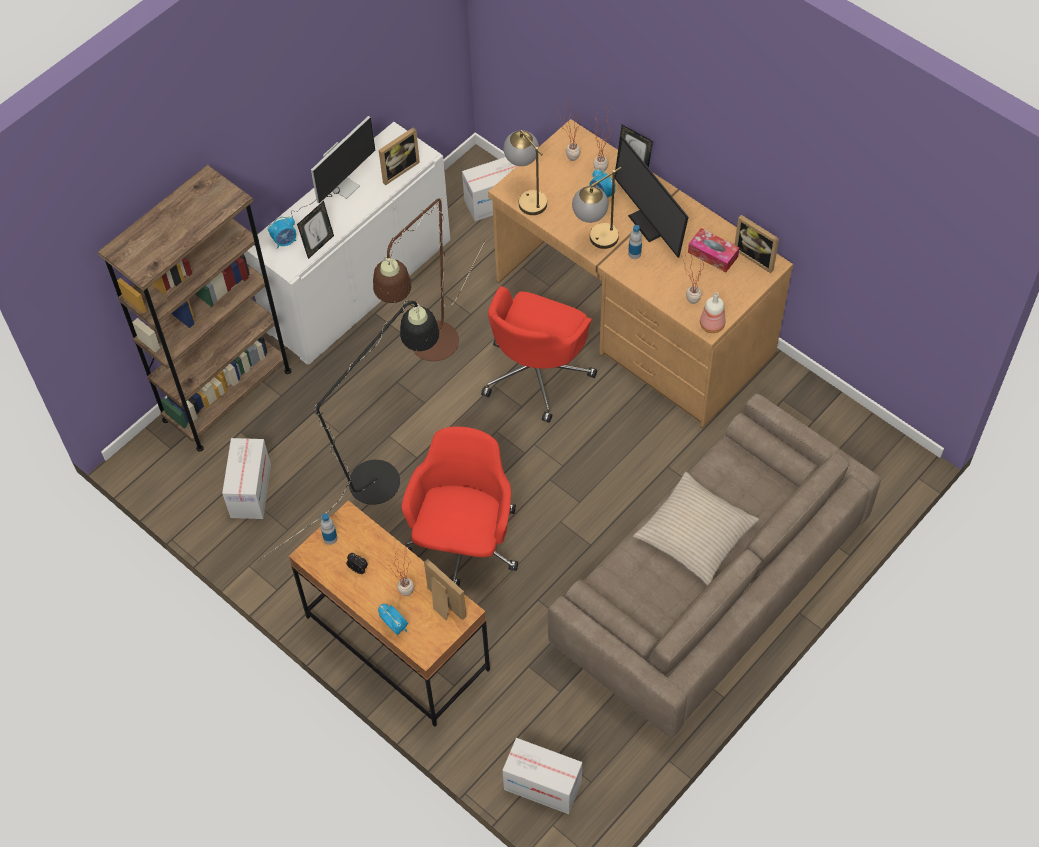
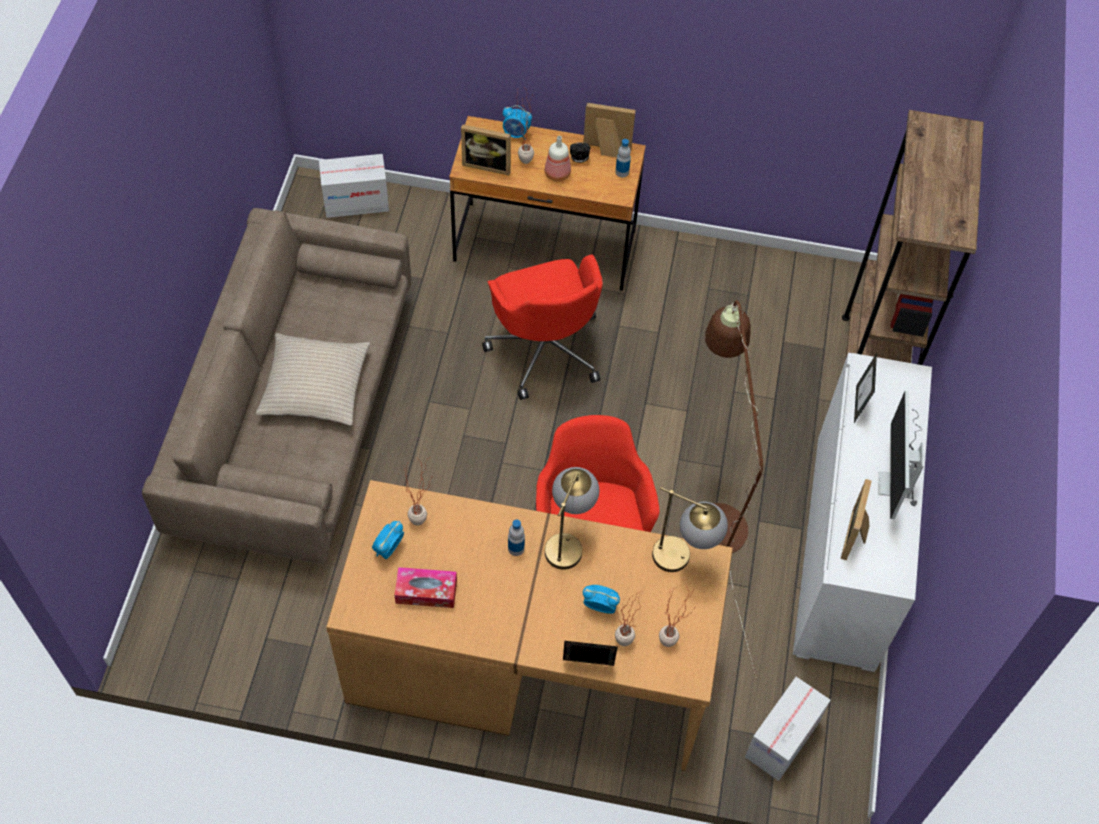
camera: 145 degrees right, 0 degrees up
(250, 491) = (768, 304): cardboard box -> none
(285, 241) = (895, 392): alarm clock -> alarm clock (388, 549)
(385, 473) = (662, 375): black floor lamp -> none
(653, 221) = (519, 602): monitor -> none
(712, 325) = (381, 502): bottle -> bottle (556, 173)
(756, 256) = (373, 615): picture frame -> picture frame (606, 150)

